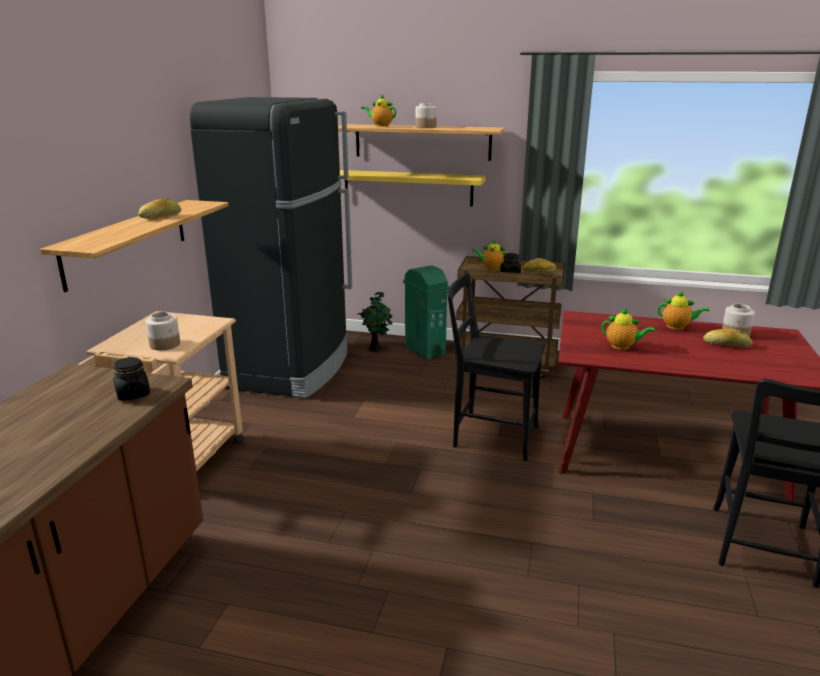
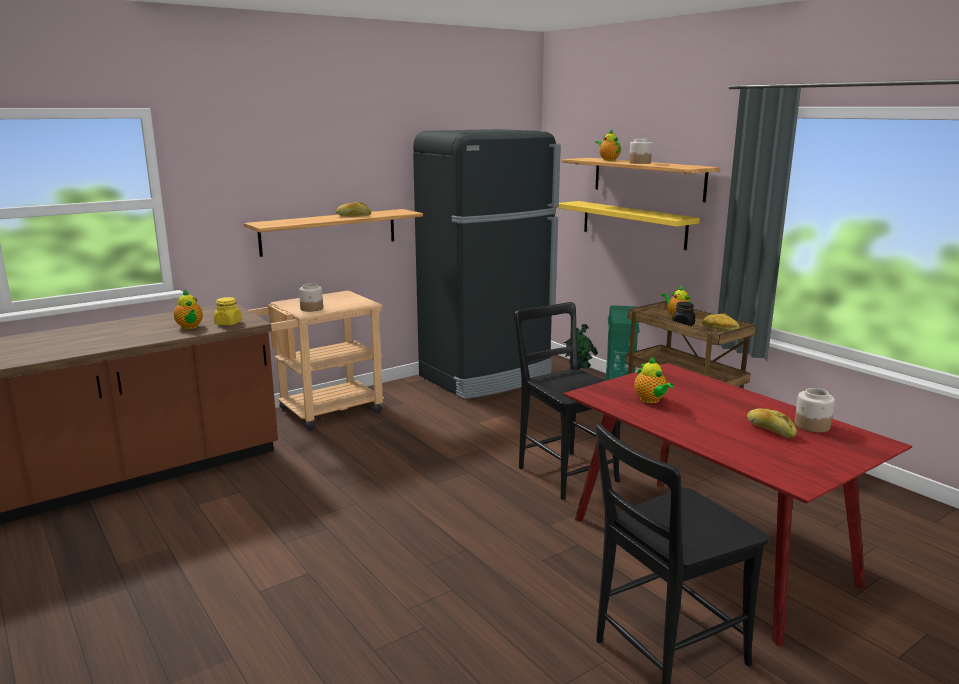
camera: 40 degrees right, 5 degrees down
(133, 394) = (228, 323): black jar -> yellow jar
(677, 327) = (756, 403): teapot -> teapot (190, 327)

